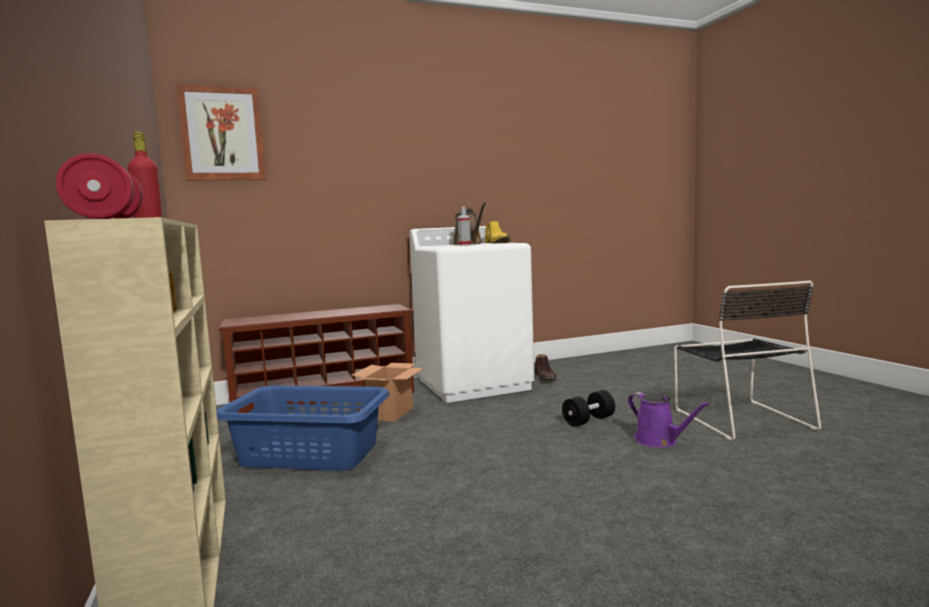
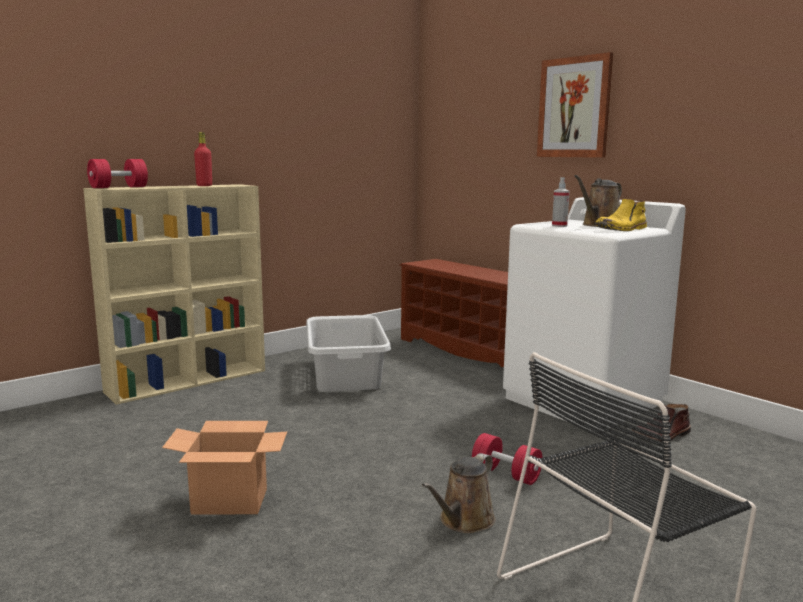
camera: 70 degrees right, 5 degrees up
(223, 134) = (451, 96): picture -> picture (574, 108)
(309, 453) = (346, 374): blue laundry basket -> grey laundry basket
(390, 413) = (453, 382): cardboard box -> cardboard box (231, 501)
(588, 420) = (506, 474): black dumbbell -> red dumbbell
(659, 441) = (464, 521): purple watering can -> brown watering can

